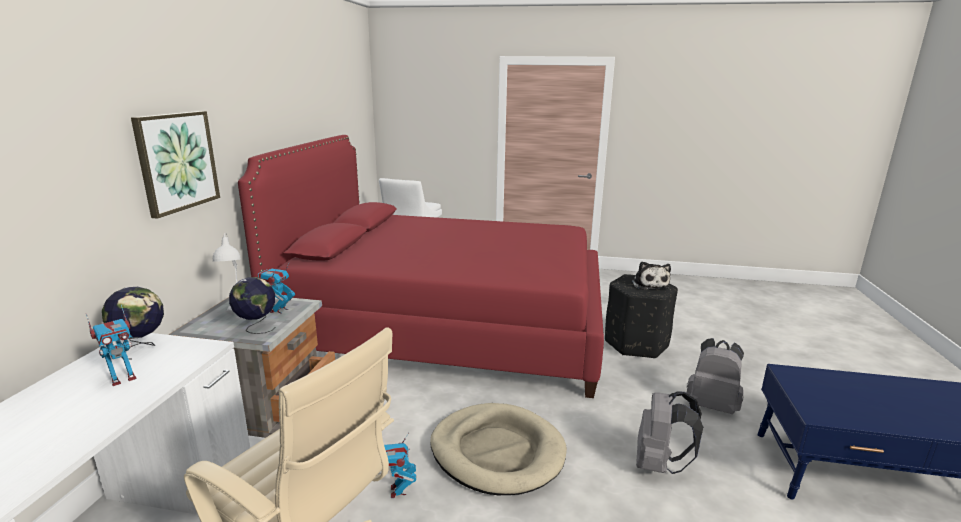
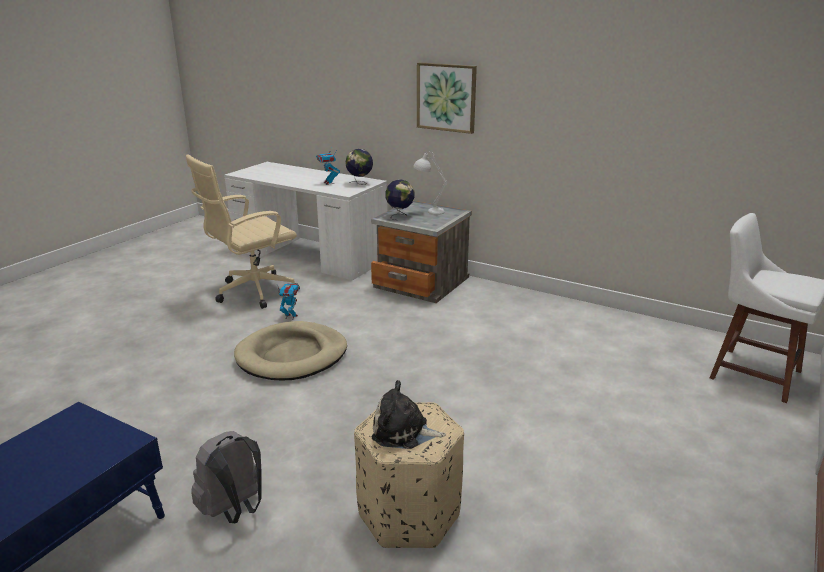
camera: 110 degrees right, 5 degrees up
(279, 310) = (425, 221): toy robot -> none
(448, 326) = (525, 370): red bed -> none
(636, 344) = (410, 514): black ottoman -> beige ottoman
(659, 464) = (204, 425): grey backpack -> none

